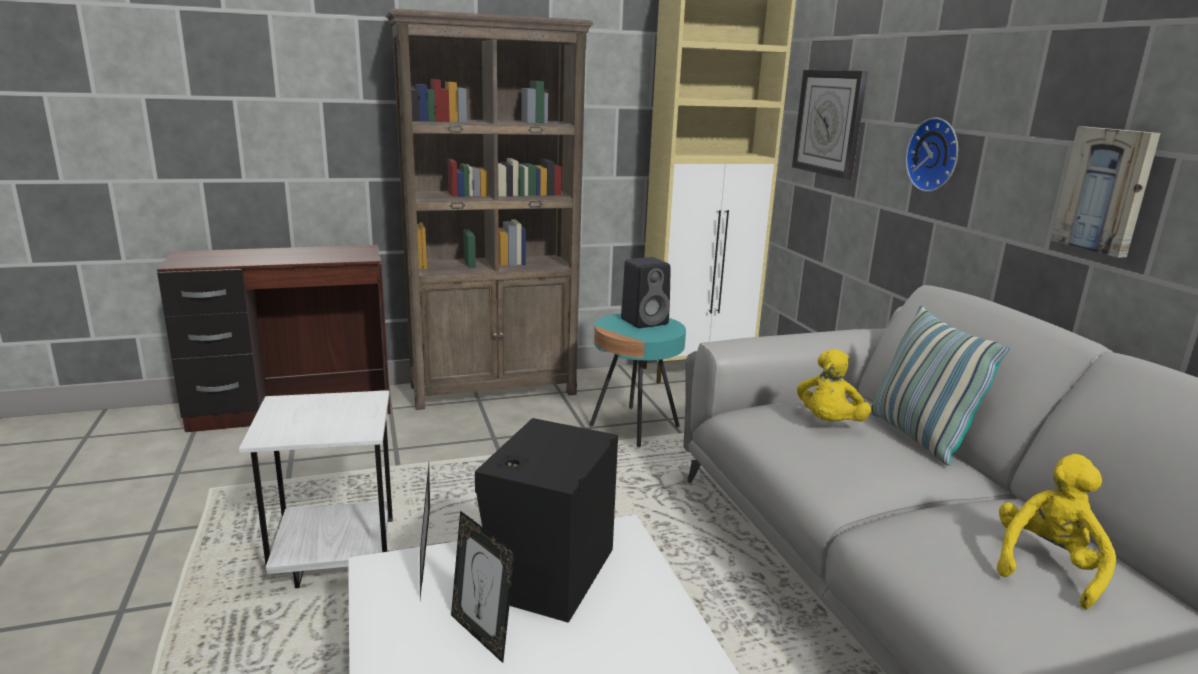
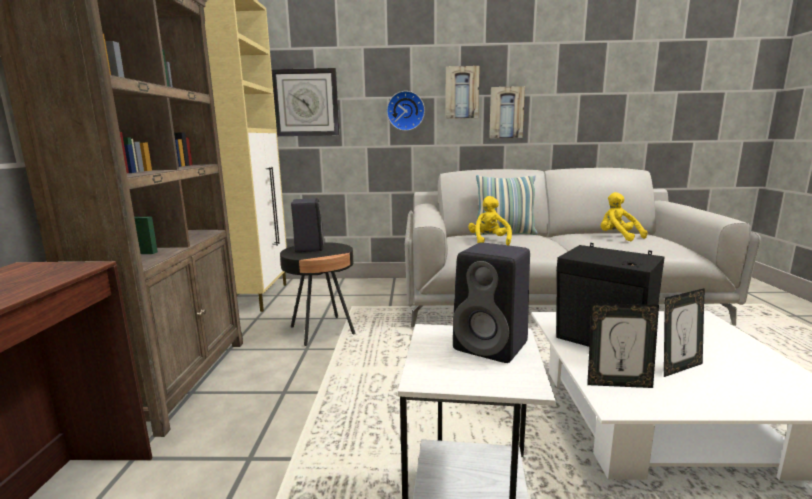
camera: 70 degrees left, 5 degrees down
(336, 423) = (493, 346): none -> black speaker
(634, 426) = (322, 330): turquoise side table -> black side table
(828, 424) = (489, 241): yellow plush toy -> yellow plush toy turned 135 degrees counterclockwise
(1028, 132) = (461, 93): none -> picture

